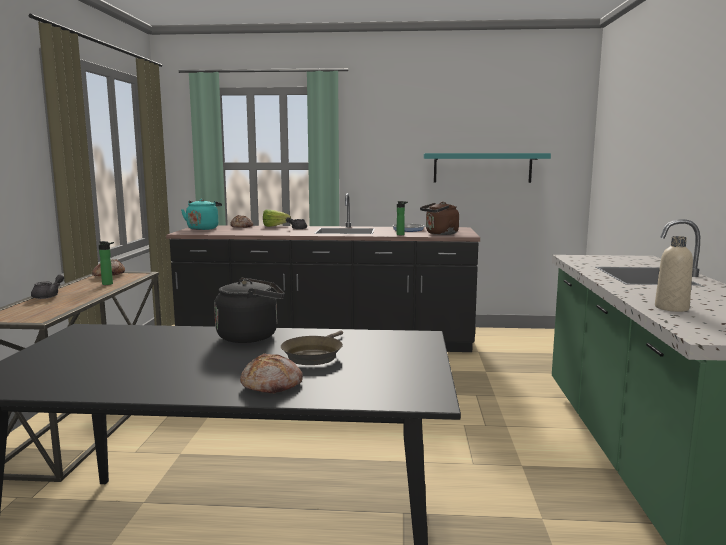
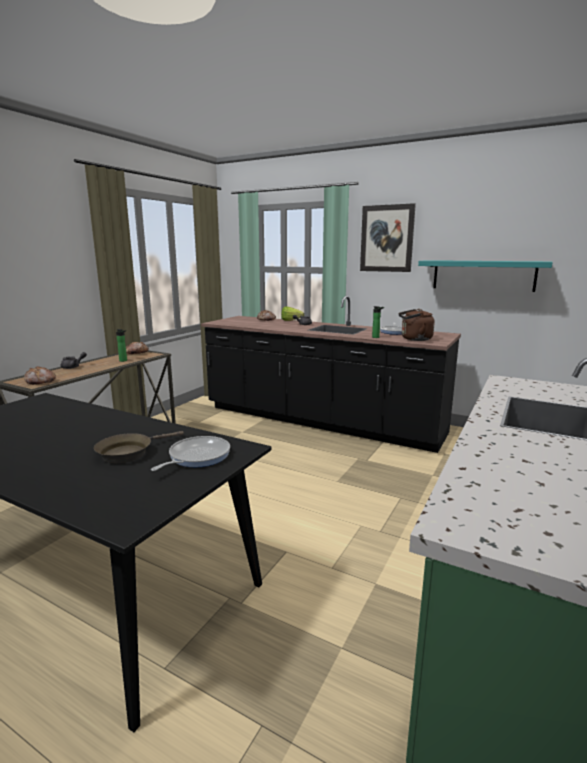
camera: 25 degrees right, 5 degrees up
(203, 228) = (236, 319): turquoise kettle -> none
(251, 336) = (122, 424): black kettle -> none
(272, 384) = (52, 476): bread -> bread (40, 381)
(380, 130) = (387, 238): none -> picture
(391, 348) = (196, 457): none -> frying pan
(671, 308) = (491, 471): beige bottle -> none

